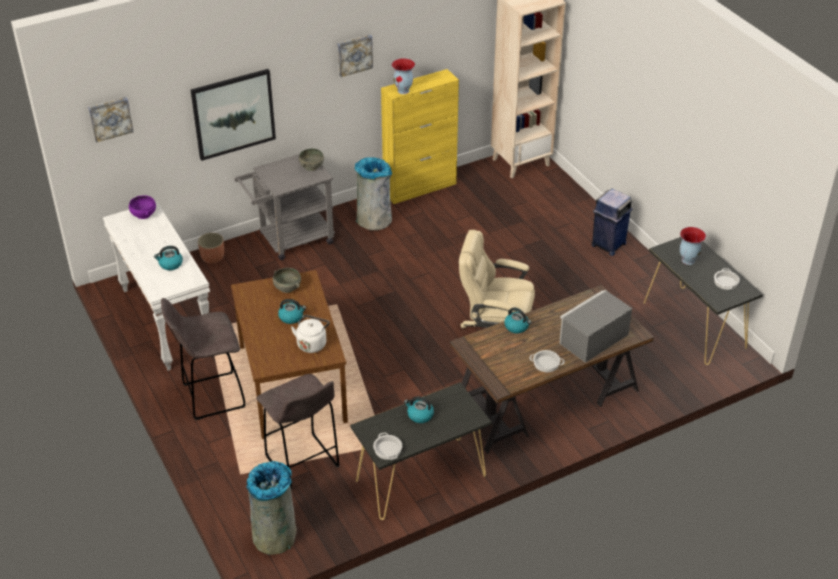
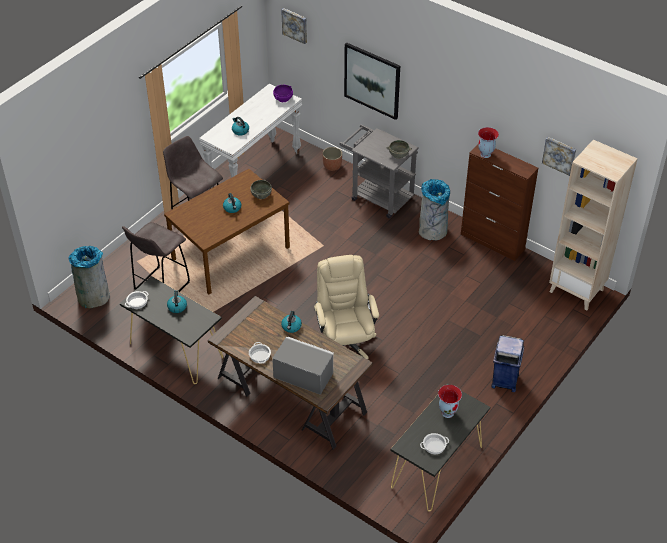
camera: 65 degrees right, 5 degrees up
(312, 343) = (212, 227): white kettle -> none
(354, 54) = (465, 101): picture -> picture (559, 155)
(420, 188) = (492, 242): yellow cabinet -> brown cabinet

